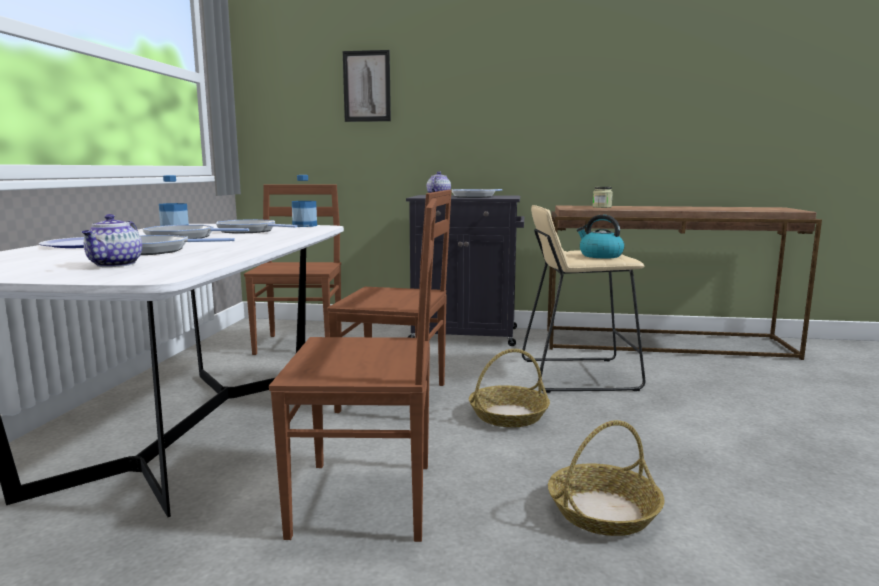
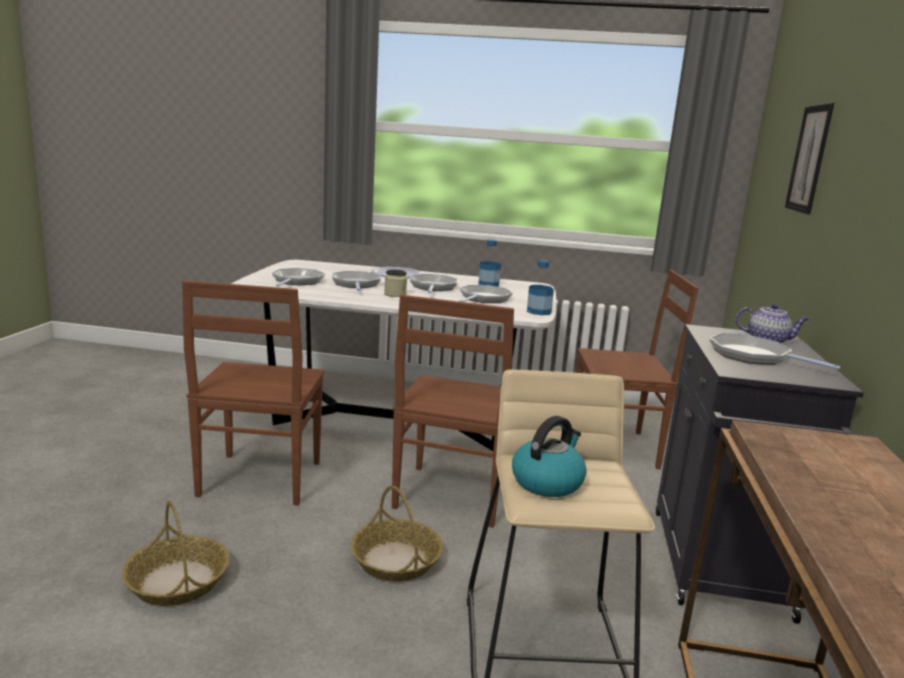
camera: 90 degrees right, 5 degrees up
(115, 265) = (297, 281): teapot -> frying pan
(602, 207) = (843, 469): jar -> jar (395, 294)

